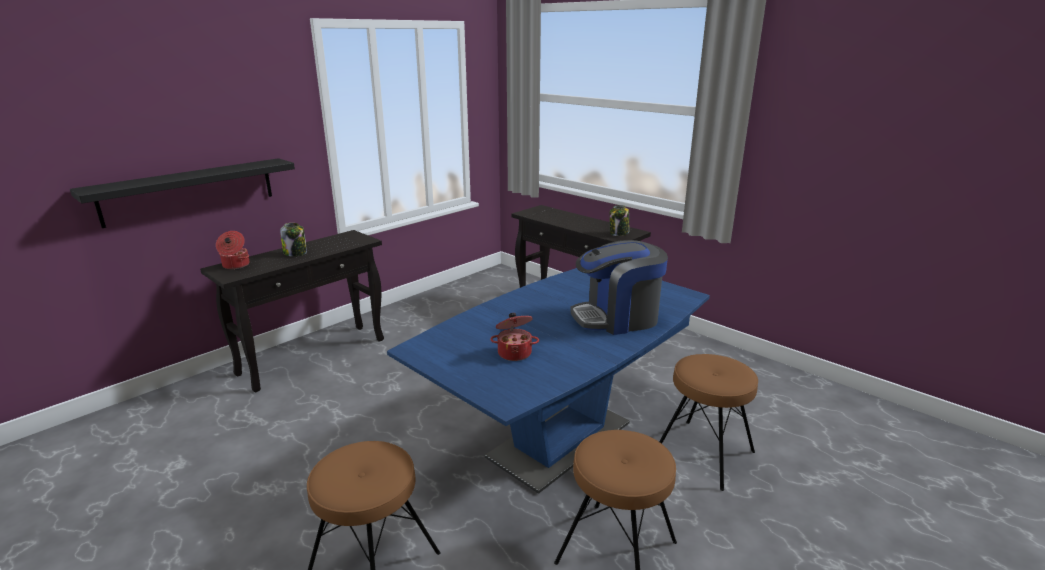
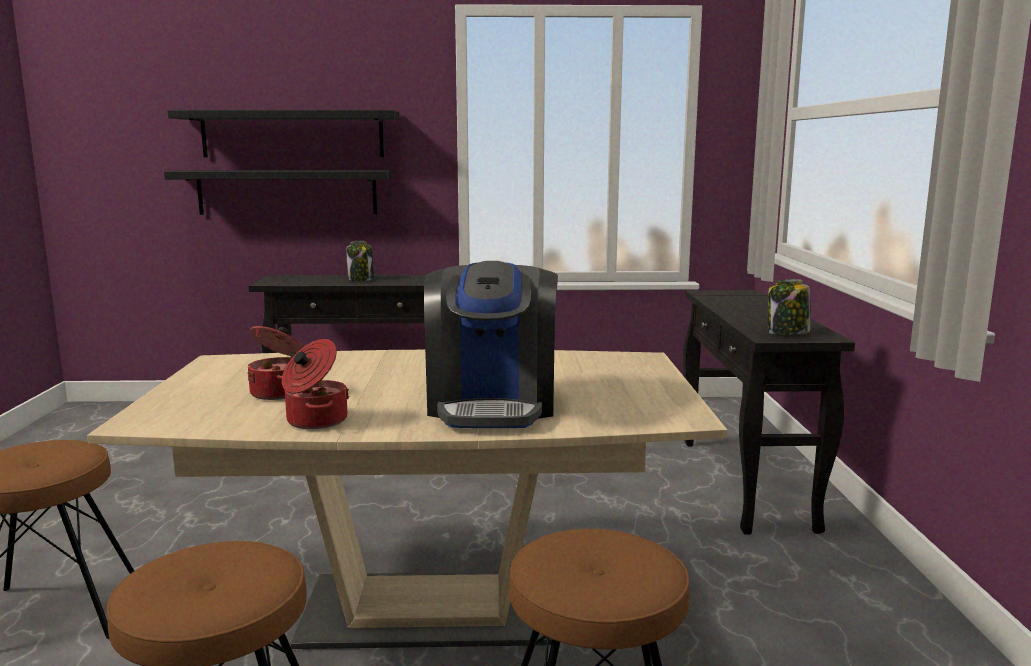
camera: 45 degrees right, 10 degrees down
(187, 138) = (292, 134): none -> black shelf
(235, 265) = (294, 277): cooking pot -> cooking pot (315, 421)
(560, 440) = (430, 611): blue dining table -> beige dining table
(617, 318) = (492, 405): coffee machine -> coffee machine turned 120 degrees counterclockwise

